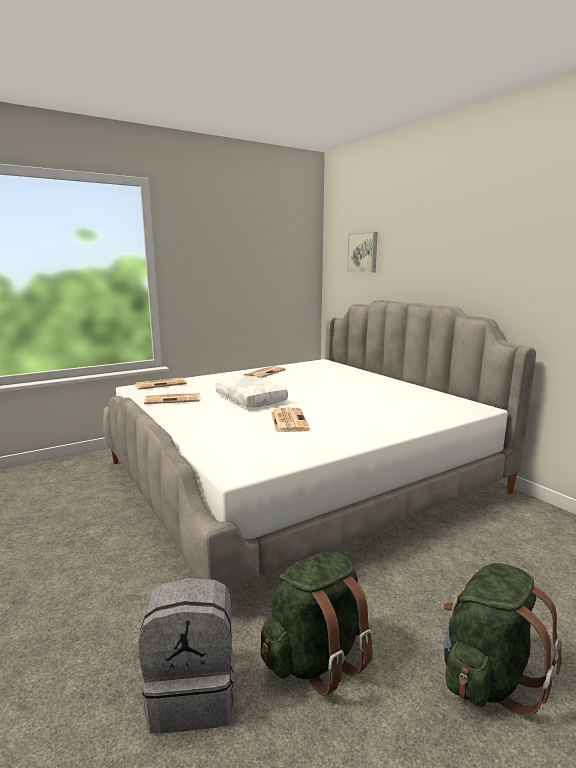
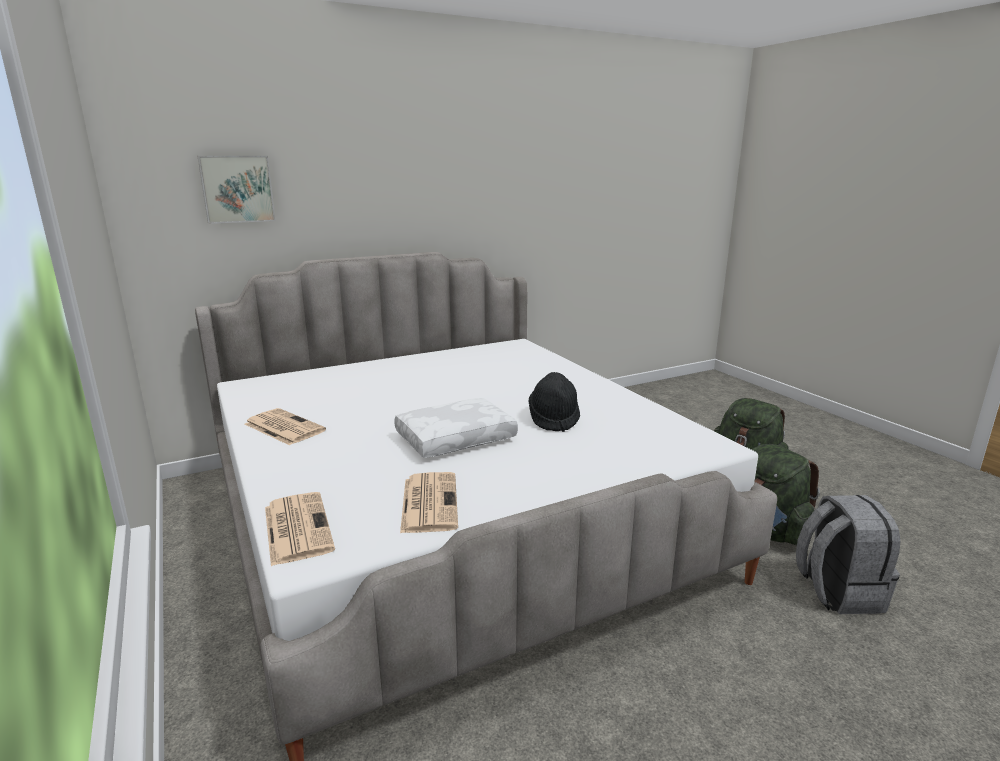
camera: 85 degrees left, 5 degrees up
(288, 420) = (553, 419): newspaper -> black hat

